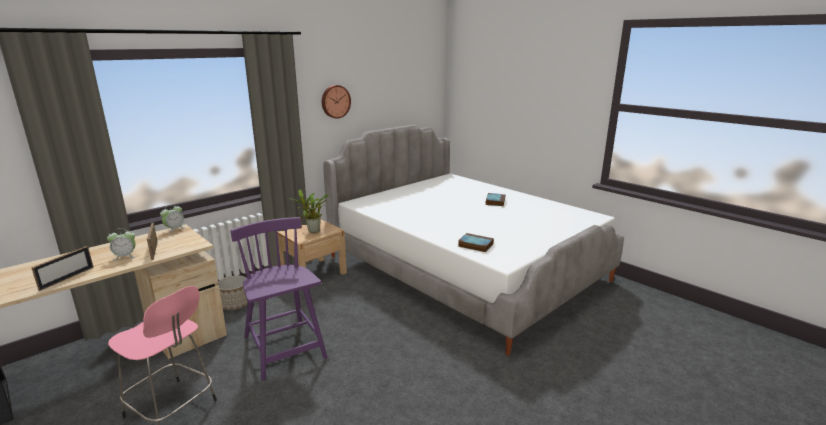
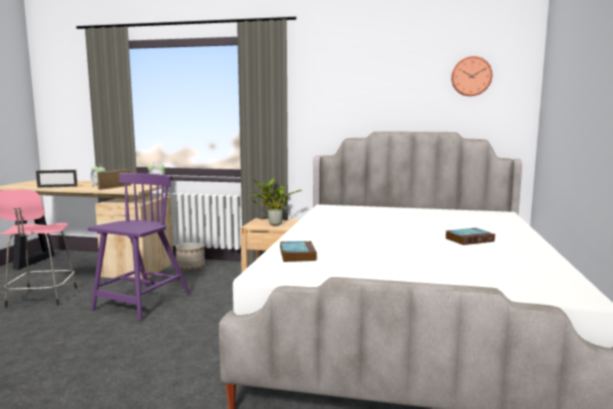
camera: 55 degrees right, 10 degrees down
(335, 101) = (343, 93): wall clock -> wall clock (471, 76)

